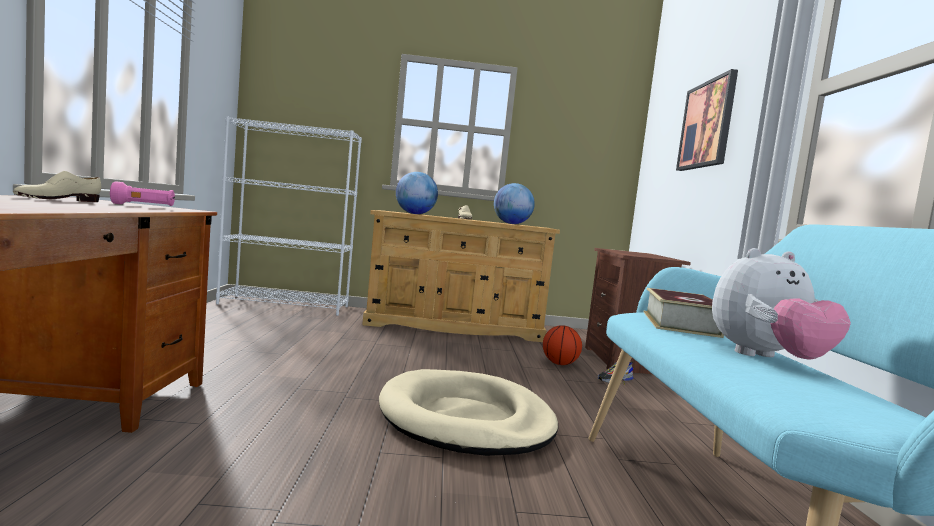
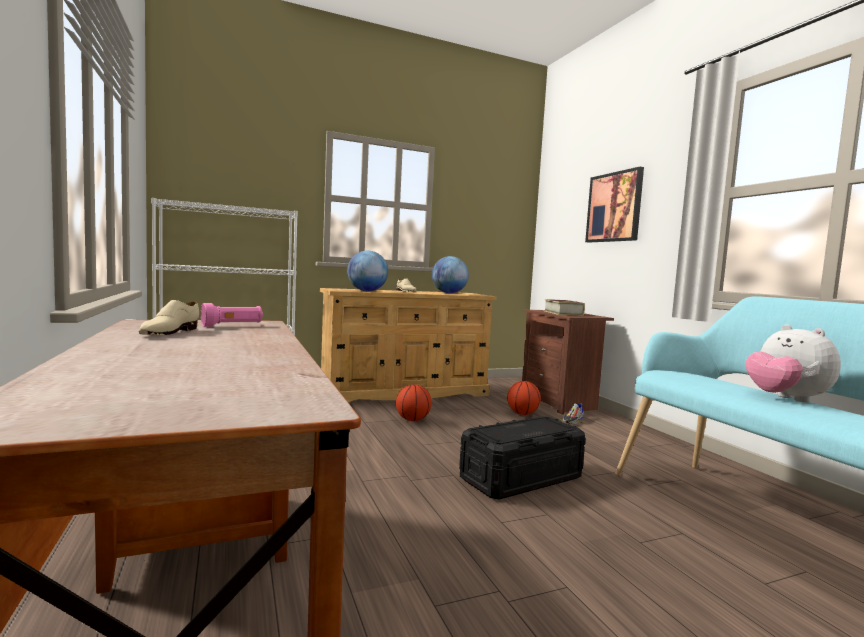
camera: 20 degrees left, 0 degrees up
(426, 349) = (412, 420): none -> basketball
(466, 419) = (521, 478): beige dog bed -> black storage box
(680, 324) = (694, 378): book -> book (563, 313)
(767, 359) = (785, 399): plush toy -> plush toy turned 105 degrees clockwise

